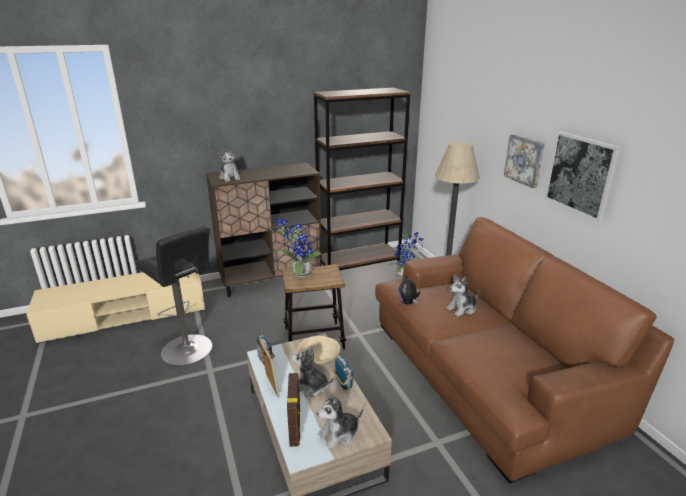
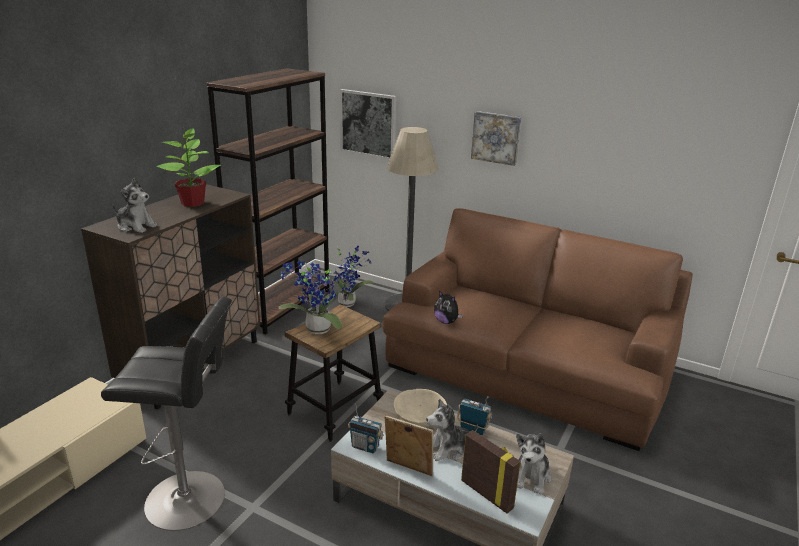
camera: 40 degrees left, 0 degrees up
(279, 171) = (192, 203): none -> potted plant
(462, 309) = (499, 309): plush toy -> none
(581, 174) = (571, 143): picture -> picture (368, 124)

